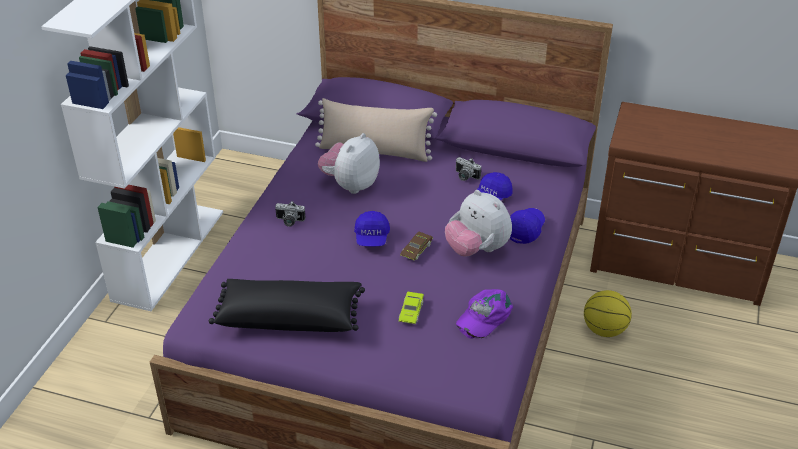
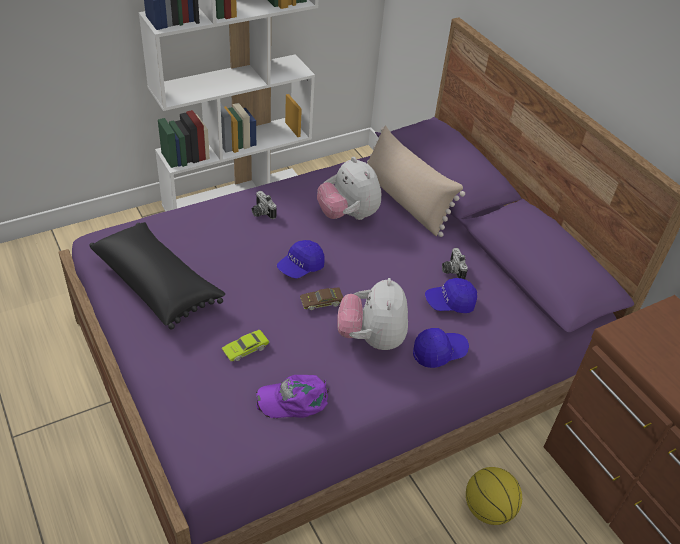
camera: 40 degrees right, 5 degrees up
(350, 185) = (348, 215): plush toy -> plush toy turned 105 degrees counterclockwise

